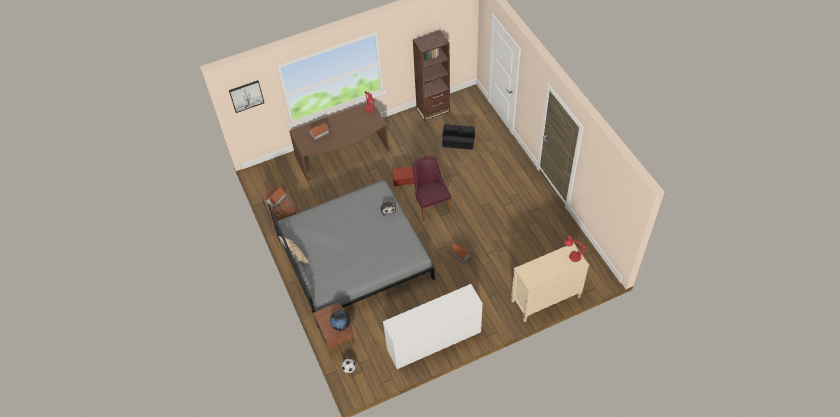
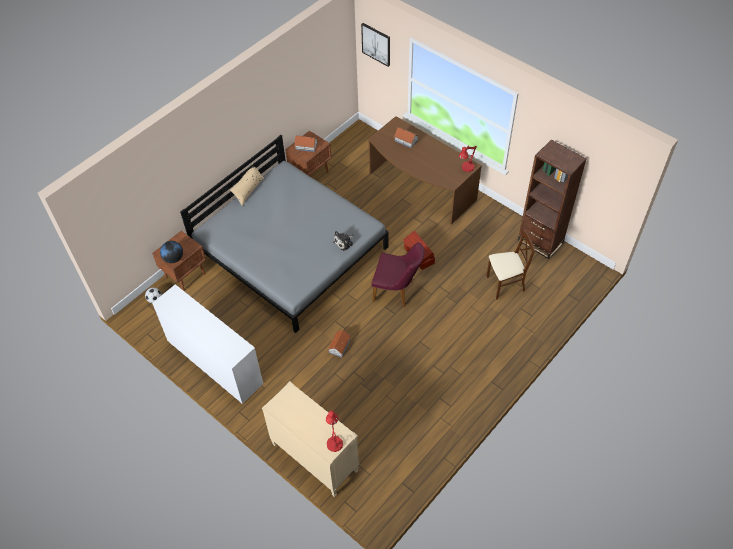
camera: 65 degrees right, 0 degrees up
(430, 204) = (397, 291): purple chair -> purple chair turned 60 degrees clockwise
(458, 142) = (505, 285): black storage box -> beige chair

